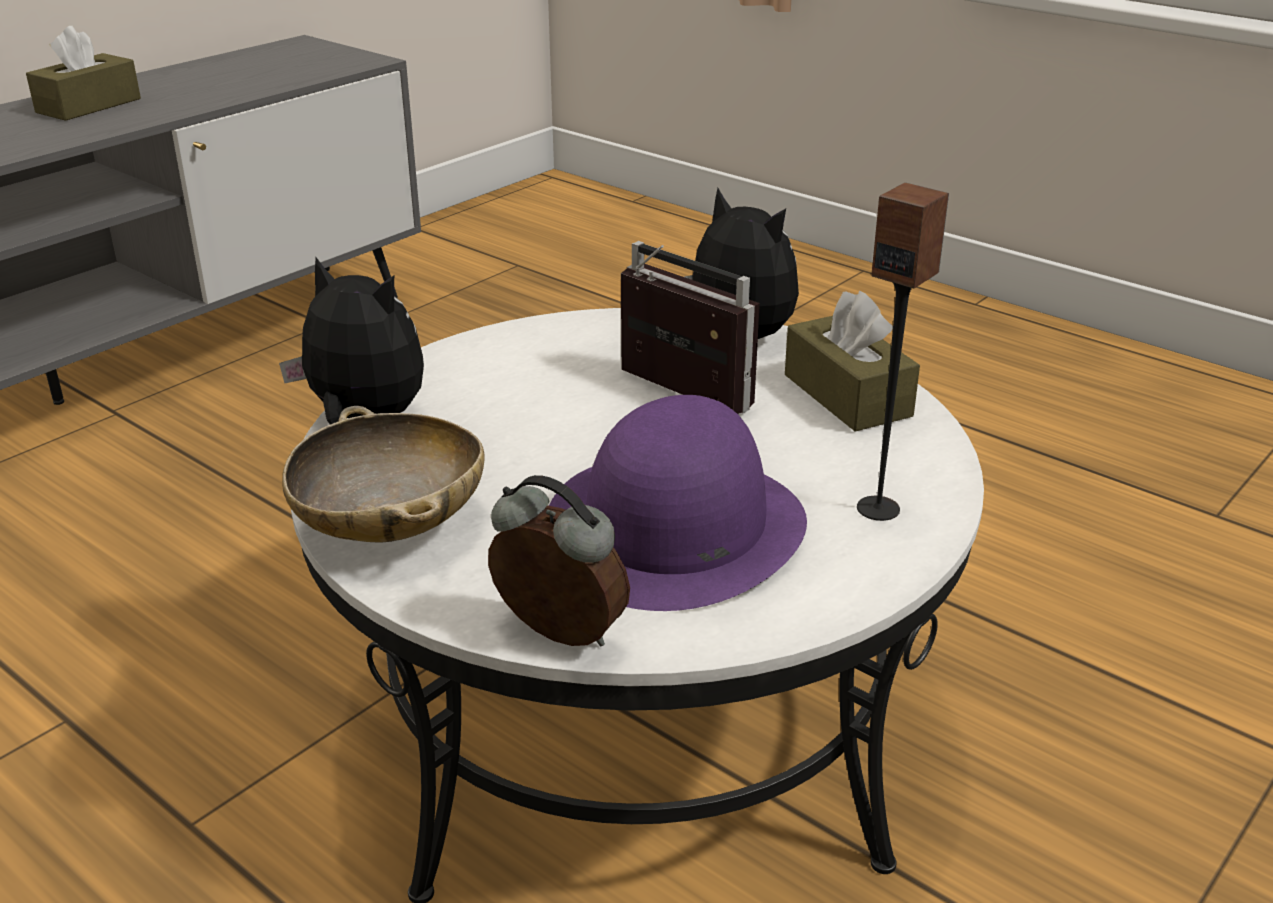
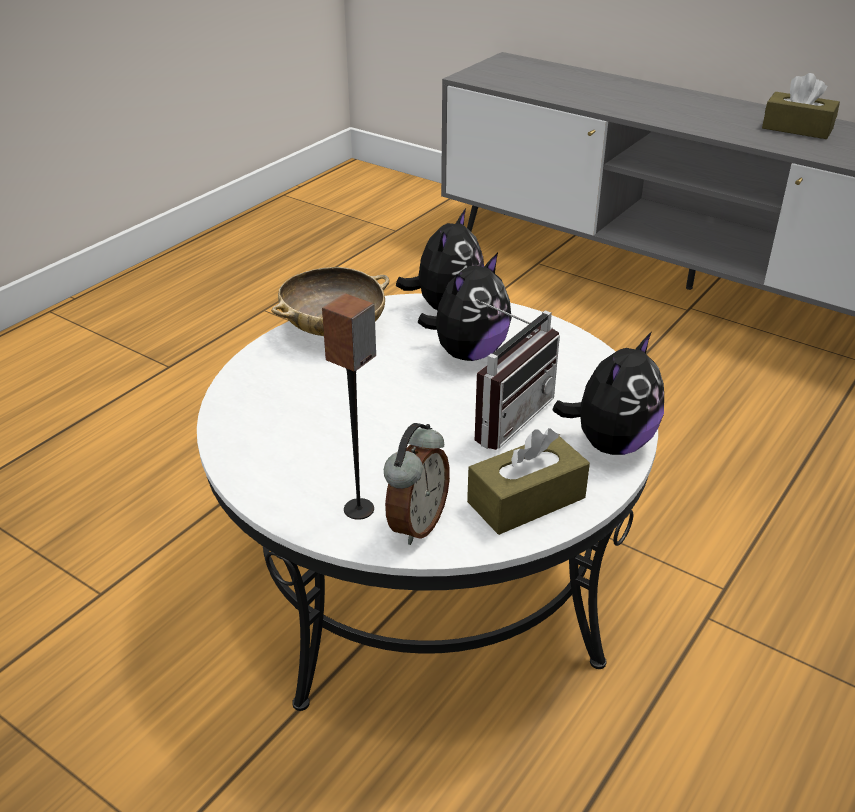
camera: 85 degrees right, 5 degrees up
(508, 410) = (468, 353): none -> plush toy
(557, 637) = (230, 389): alarm clock -> alarm clock (416, 524)
(675, 528) = (333, 423): purple hat -> none

